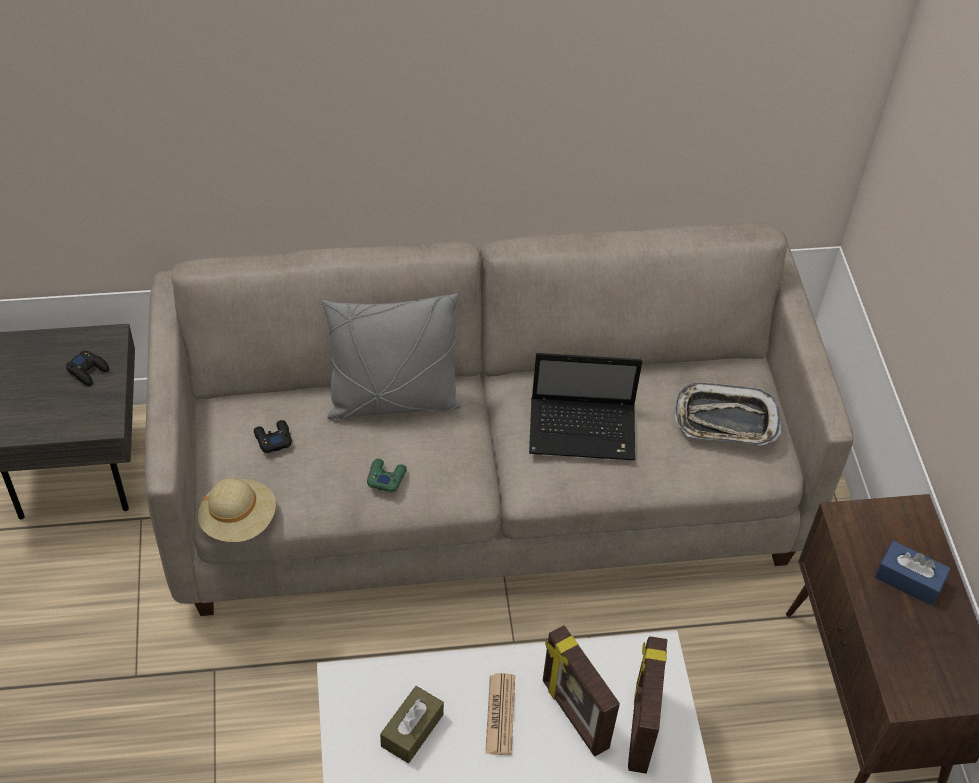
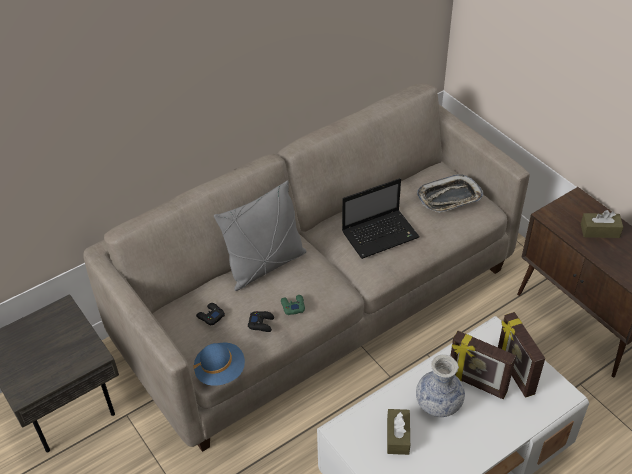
camera: 25 degrees left, 5 degrees down
(88, 371) = (63, 331): black game controller -> black game controller (261, 323)
(239, 521) = (220, 371): beige hat -> blue hat
(500, 714) = (438, 403): newspaper -> vase
(908, 580) = (599, 231): blue tissue box -> brown tissue box

